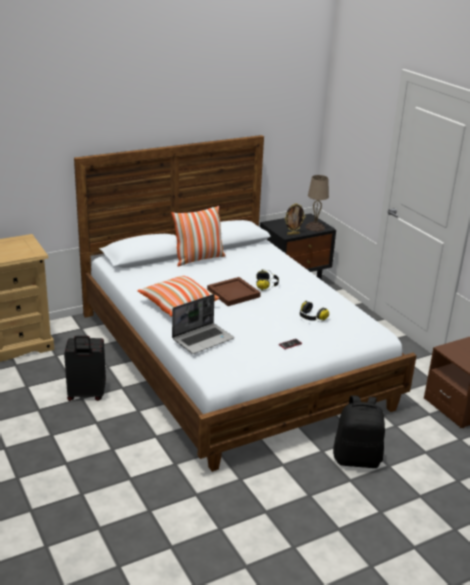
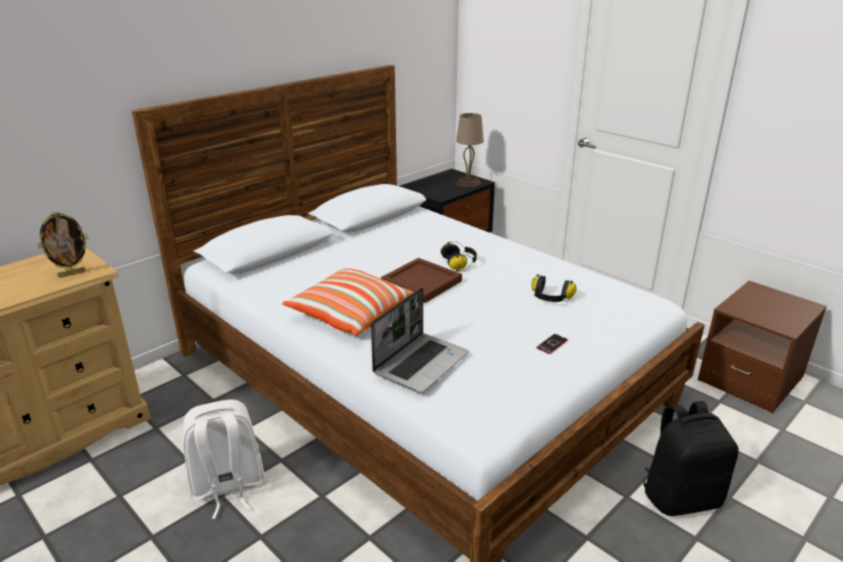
camera: 15 degrees left, 0 degrees up
(86, 395) = (227, 487): black suitcase -> white backpack
(198, 259) = (344, 243): pillow -> none
(293, 234) = (447, 194): picture frame -> picture frame (72, 274)

